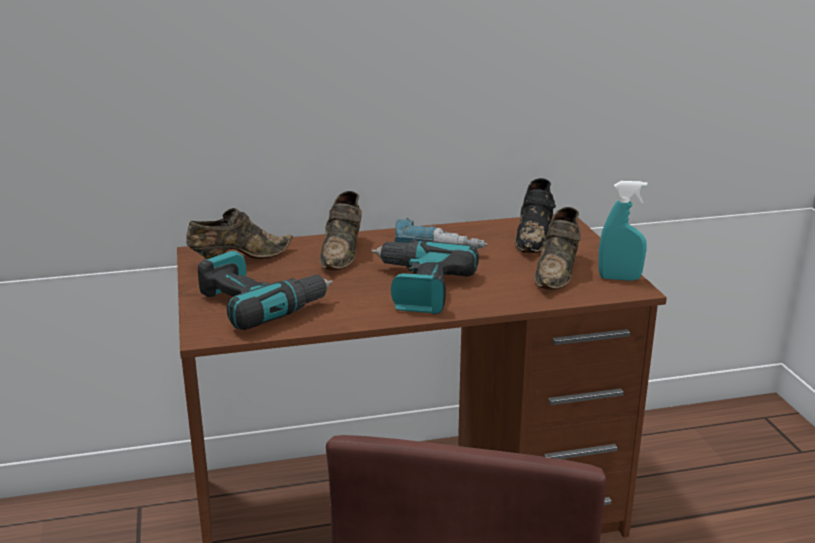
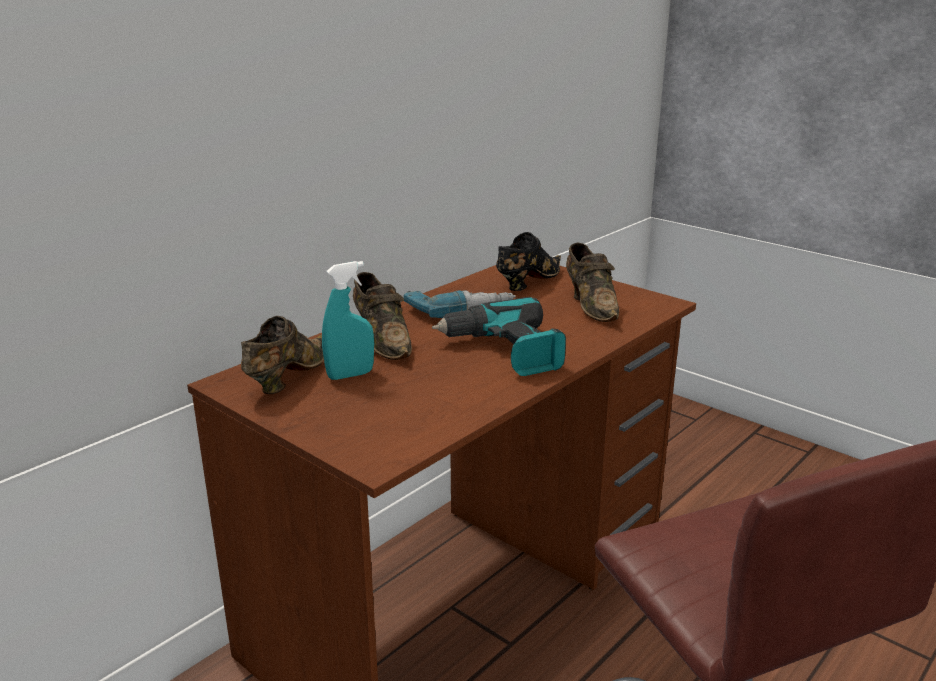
camera: 35 degrees left, 0 degrees up
(260, 304) = (381, 413): power drill -> none
(535, 237) = (527, 282): black shoe -> black shoe turned 120 degrees counterclockwise
(619, 278) = (643, 298): turquoise spray bottle -> turquoise spray bottle (350, 375)

